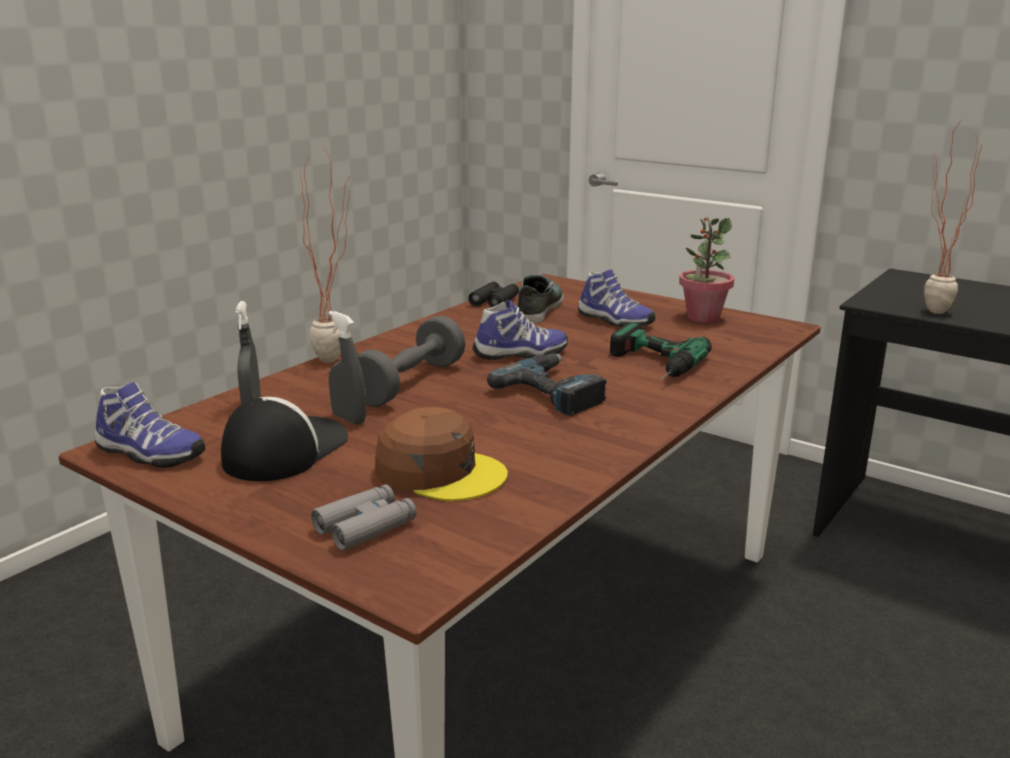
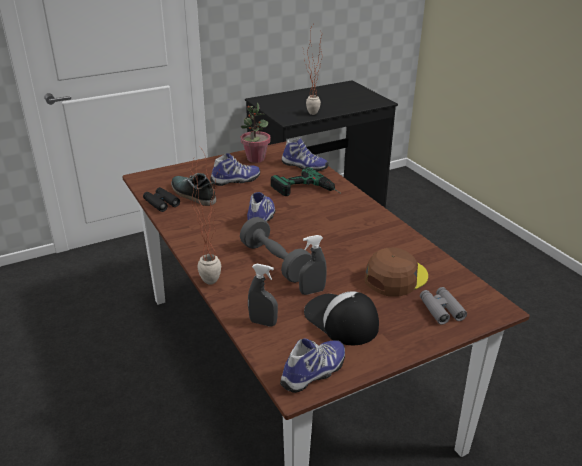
camera: 65 degrees left, 10 degrees up
(555, 391) = (321, 224): power drill -> none
(732, 348) = (304, 166): none -> shoe

